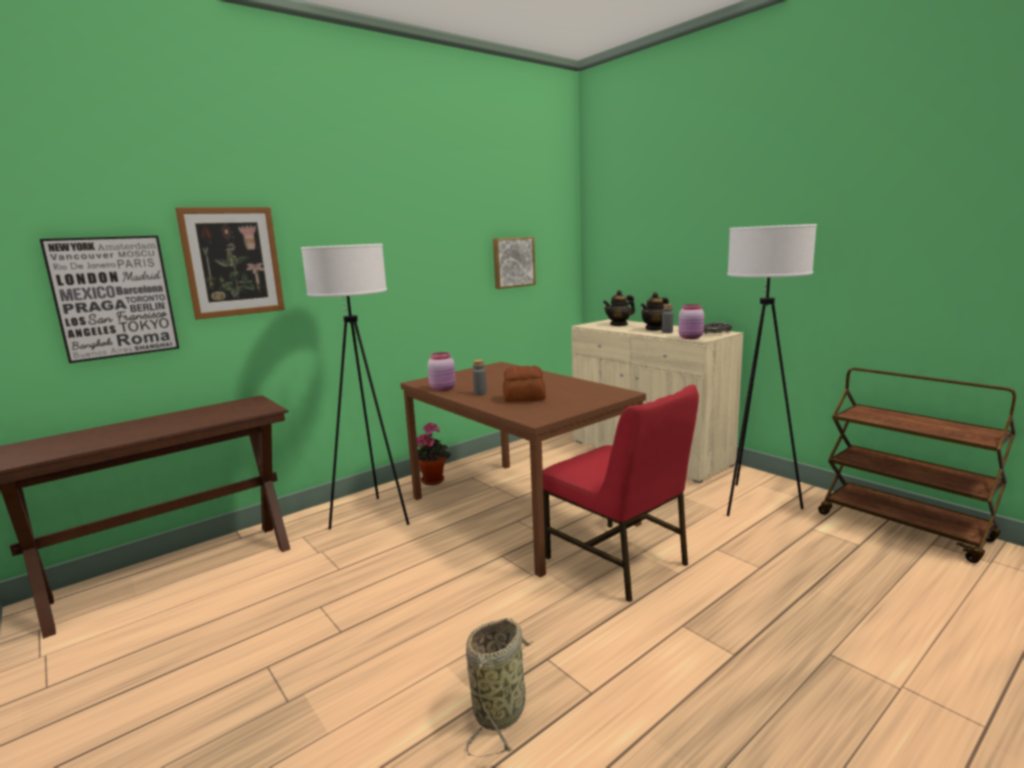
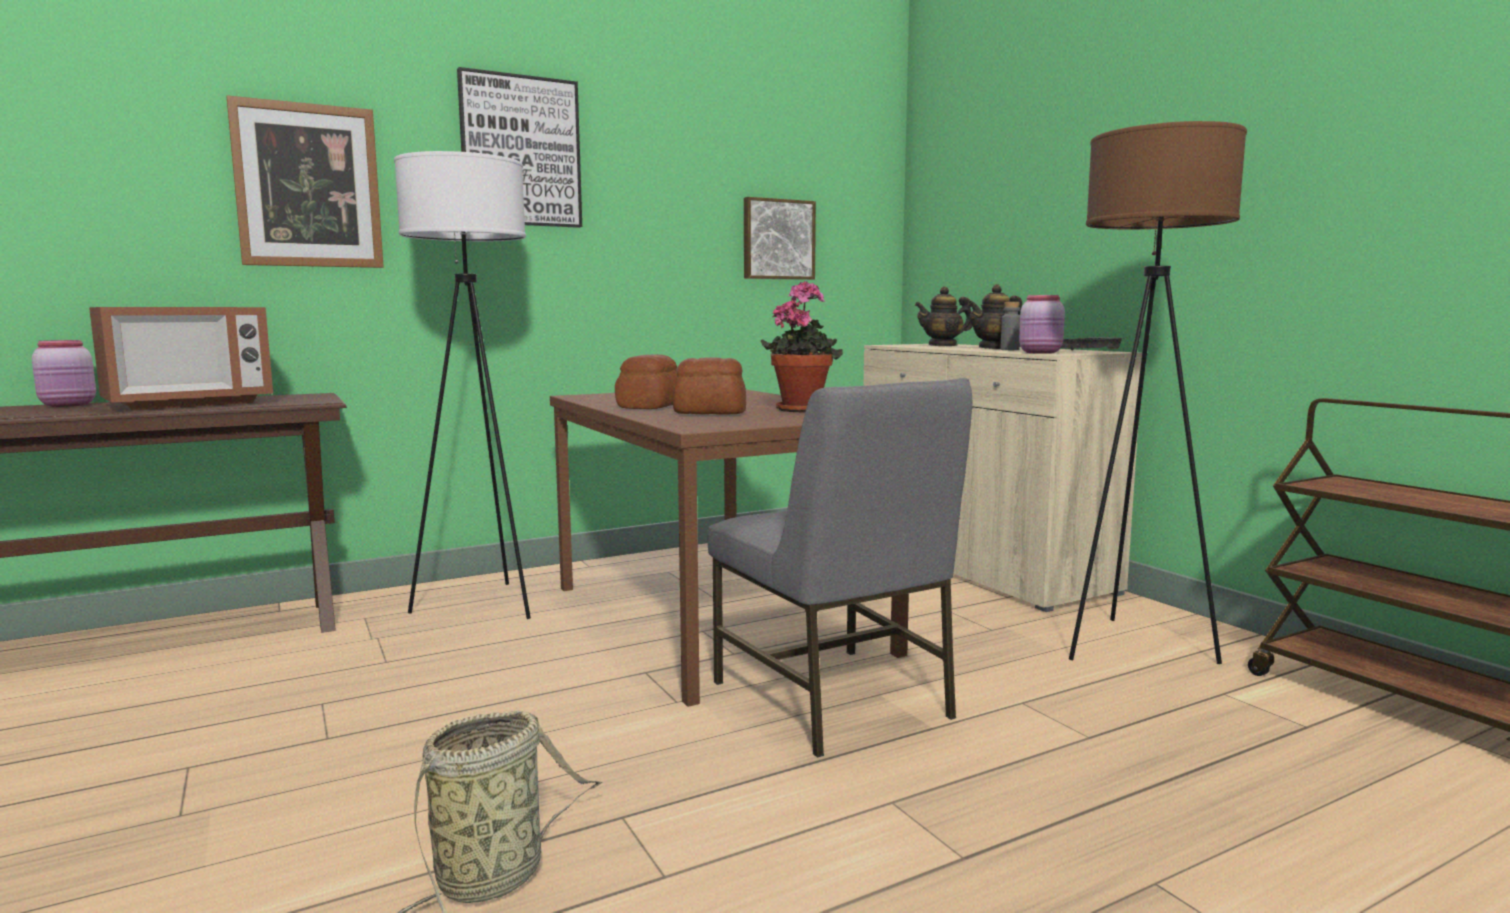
camera: 10 degrees right, 5 degrees down
(113, 297) = (122, 217): picture -> picture (520, 151)
(184, 421) = (189, 404): none -> microwave
(433, 480) = (607, 570): potted plant -> potted plant (802, 409)
(443, 389) = (602, 401): pink jar -> pink jar (69, 405)
(480, 393) = (651, 406): grey bottle -> bread
(618, 561) = (834, 700): red chair -> grey chair
(754, 502) = (1130, 647): white floor lamp -> brown floor lamp

